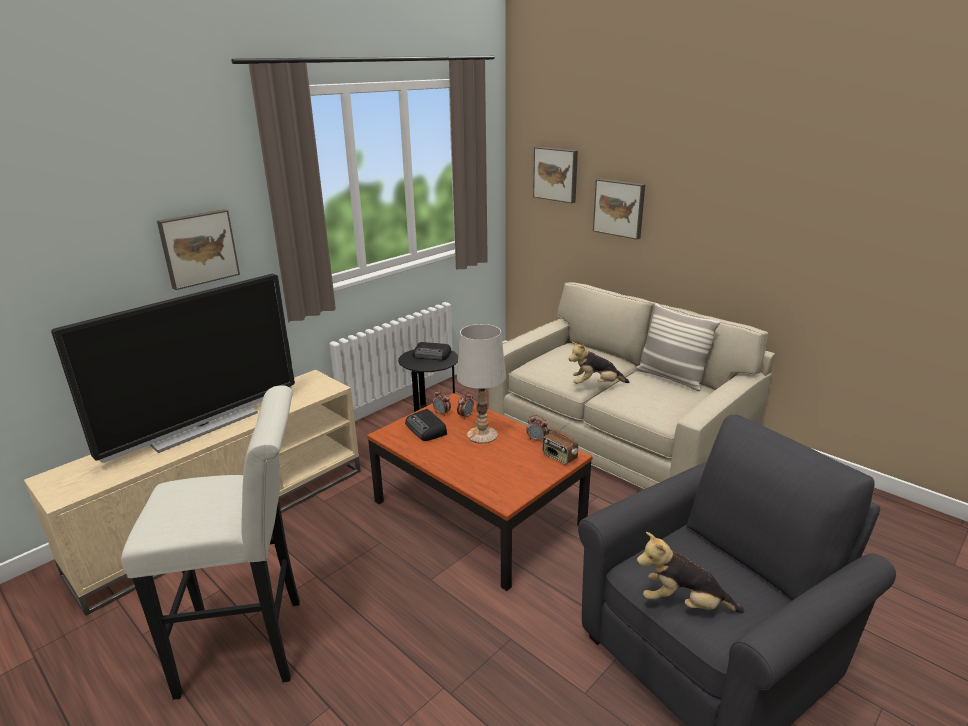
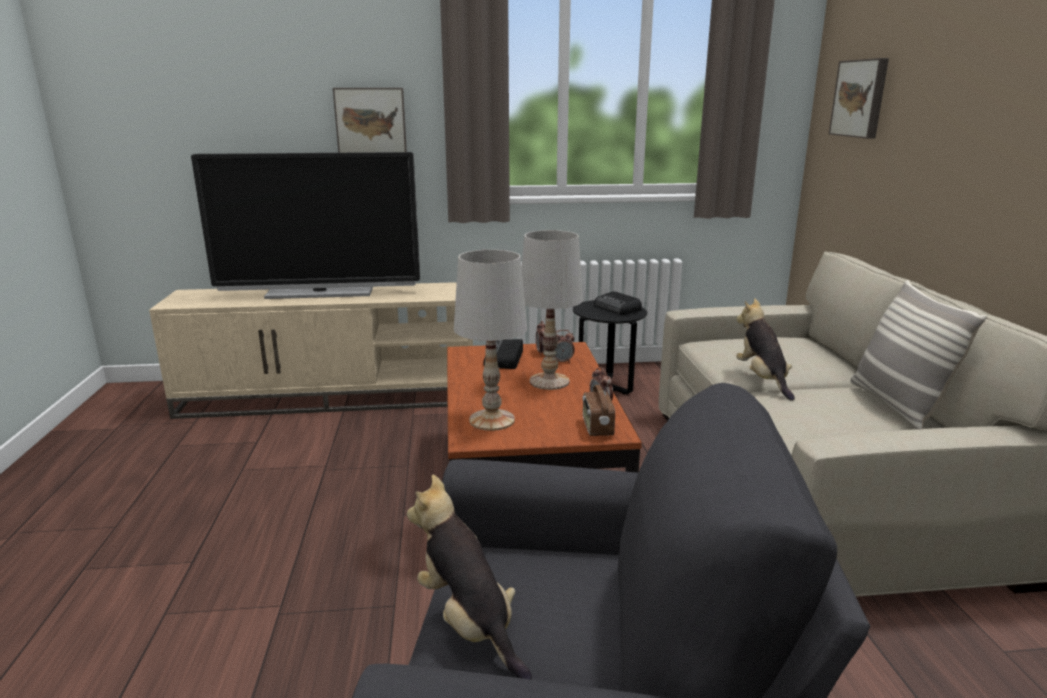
camera: 40 degrees right, 5 degrees down
(253, 644) = (218, 488): white stool -> none
(495, 480) = (492, 420): none -> white table lamp
(595, 385) = (762, 379): plush toy -> plush toy turned 45 degrees clockwise
(619, 208) = (925, 141): picture -> none

